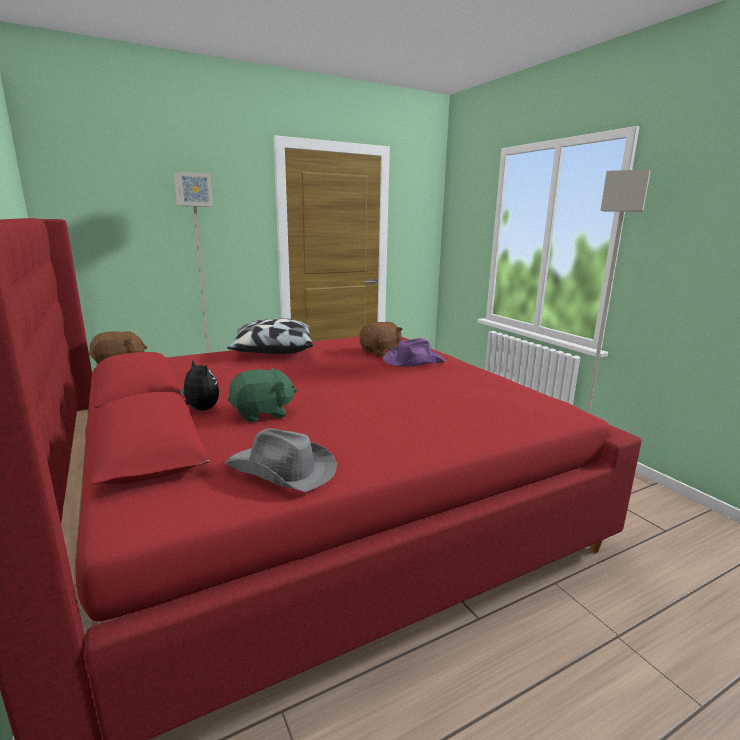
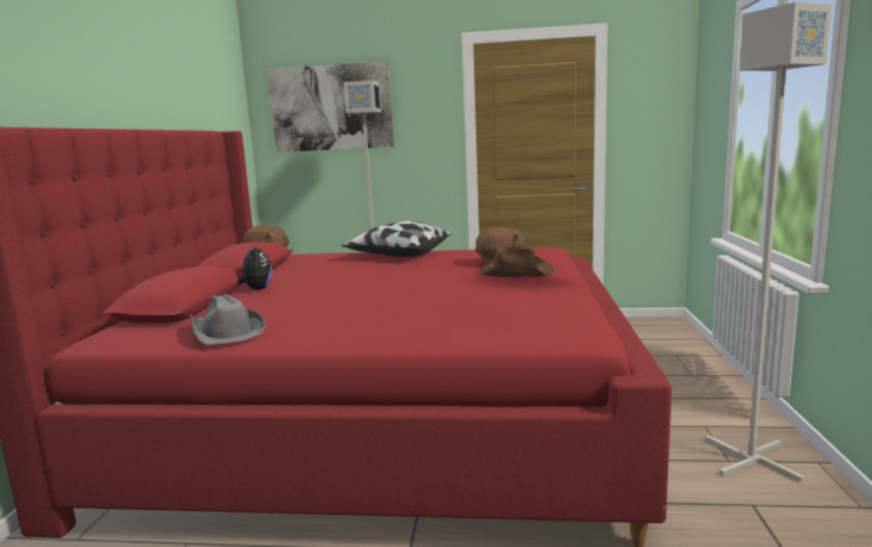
camera: 35 degrees right, 5 degrees down
(137, 196) = (331, 108): none -> picture
(262, 413) = (291, 297): green plush toy -> none
(413, 361) = (515, 273): purple hat -> brown hat

